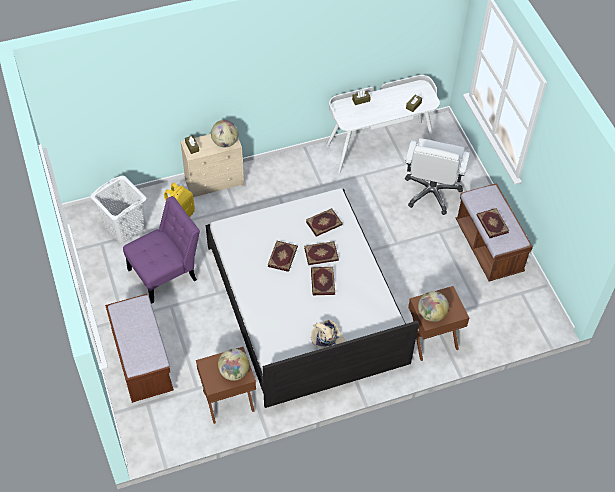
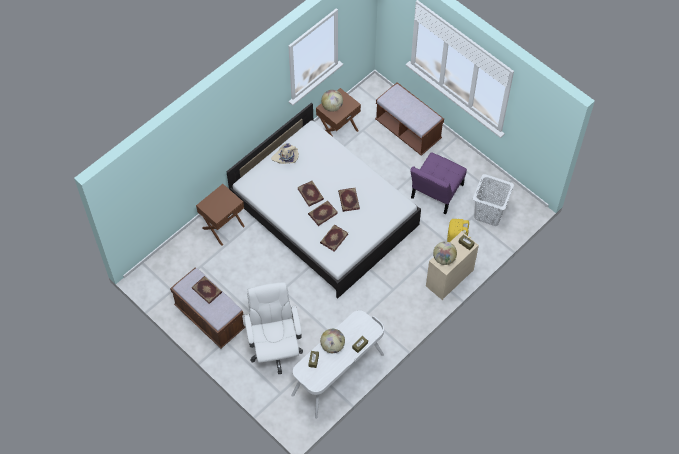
camera: 155 degrees right, 5 degrees up
(431, 314) = (223, 196): globe -> globe (332, 346)

